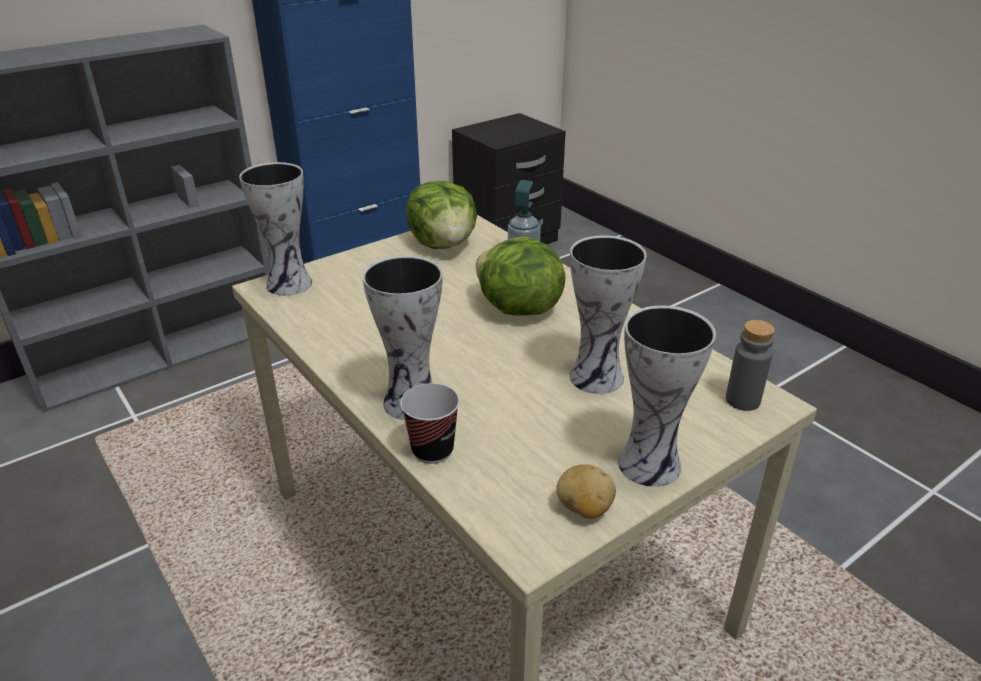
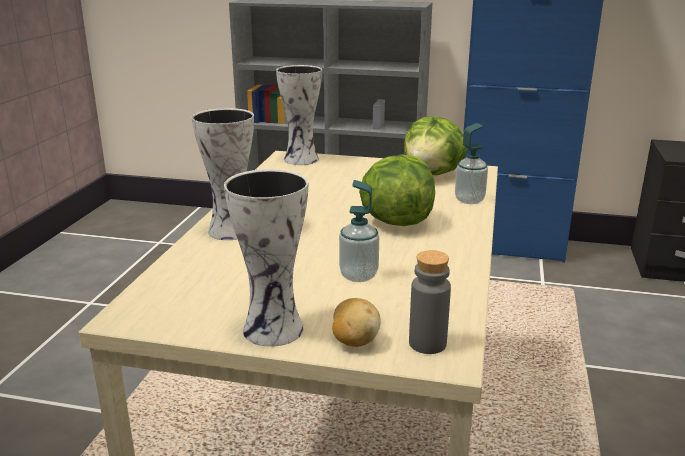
camera: 50 degrees right, 10 degrees down
(432, 450) = (189, 253): cup -> none
(584, 509) = (187, 321): potato -> potato (354, 341)
(599, 377) = (358, 275): vase -> soap dispenser

